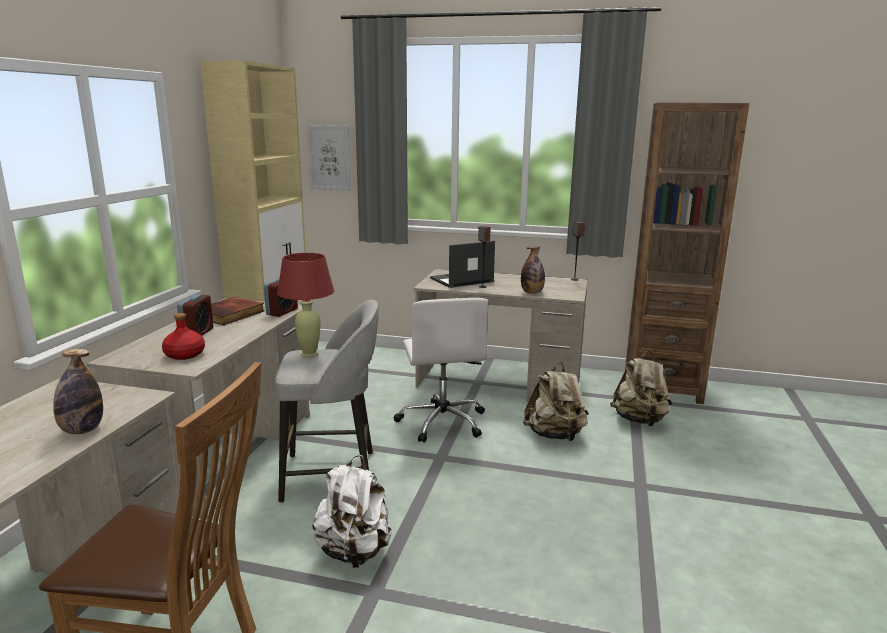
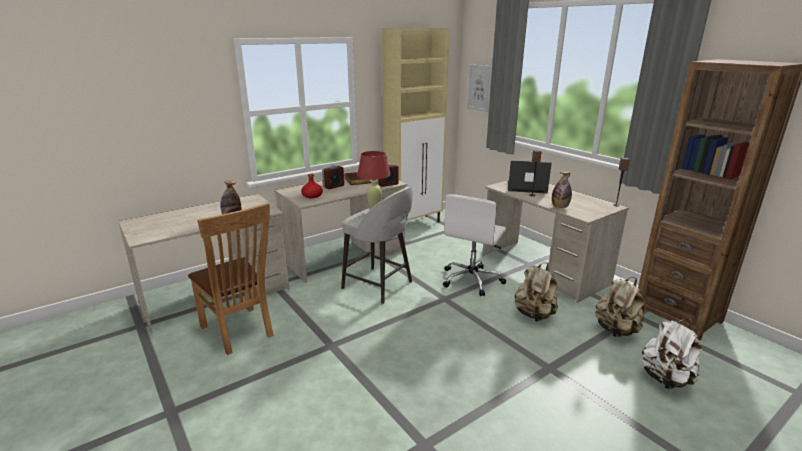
camera: 40 degrees right, 5 degrees up
(354, 552) = (345, 325): white backpack -> white backpack (666, 379)

